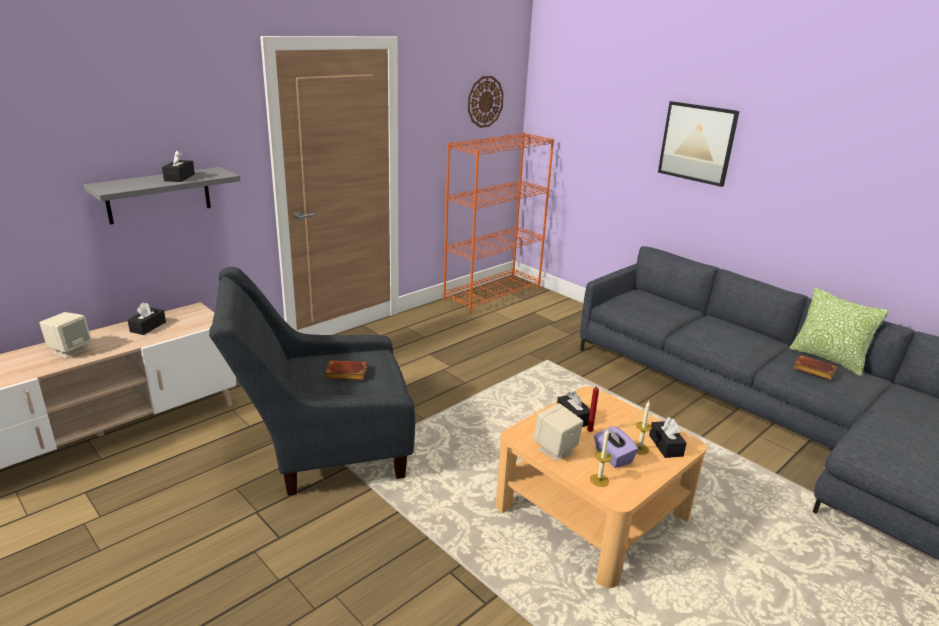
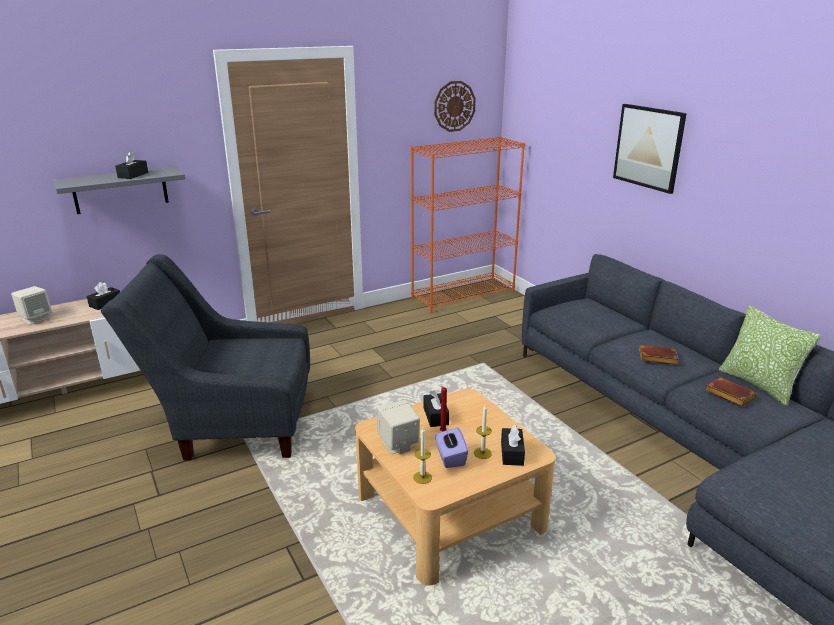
camera: 15 degrees right, 0 degrees up
(345, 374) = (247, 357): brown book -> brown book (656, 358)

